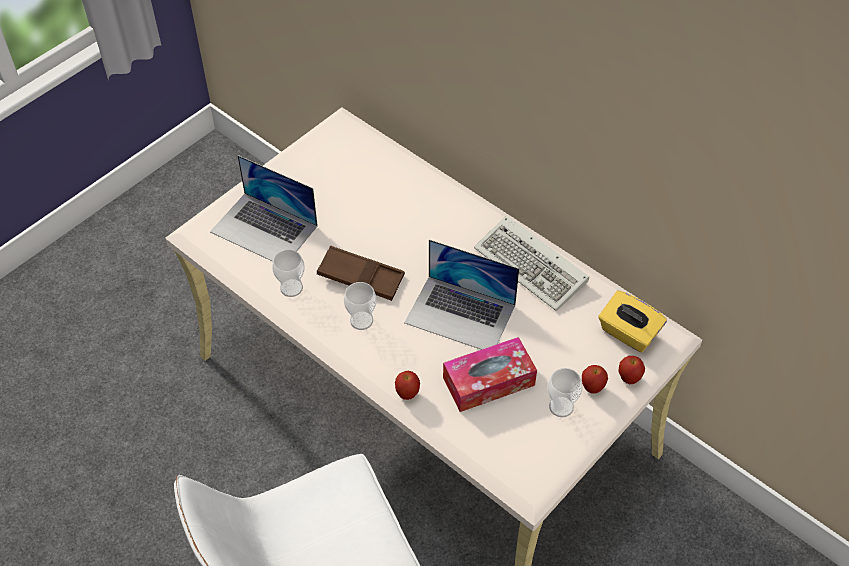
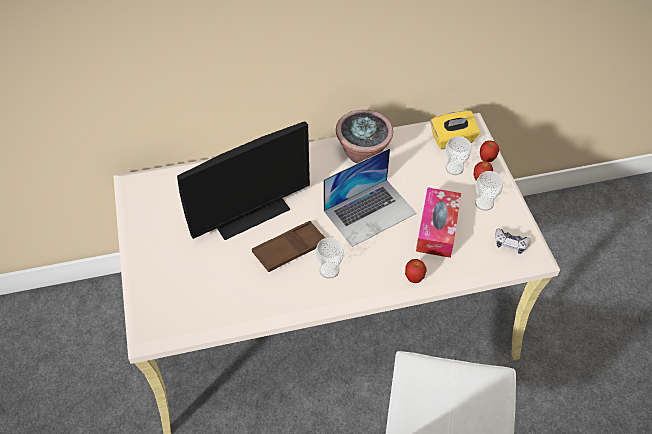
camera: 55 degrees left, 0 degrees up
(264, 229) = (189, 284): laptop -> none
(291, 288) = (262, 297): cup -> cup (454, 168)
(377, 224) = (250, 213): none -> monitor
(525, 458) = (510, 243): none -> game controller
(533, 267) = (363, 153): keyboard -> potted plant

